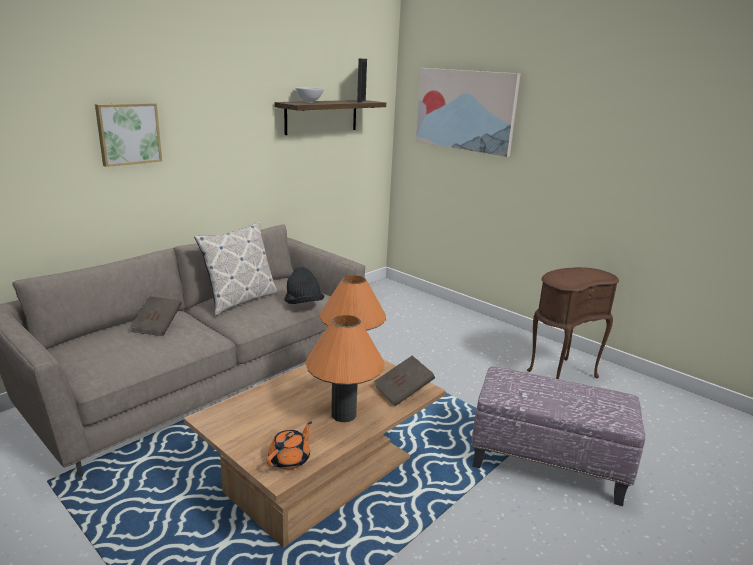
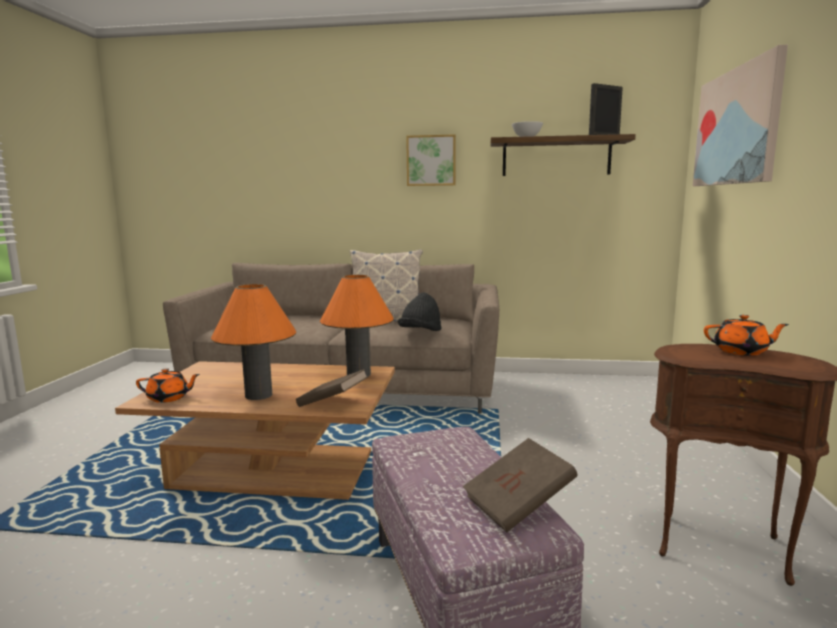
camera: 55 degrees right, 10 degrees down
(128, 133) = (341, 167): picture -> picture (431, 160)
(158, 326) = (303, 319): brown book -> brown book (518, 504)
(571, 273) = (741, 351): none -> orange teapot

